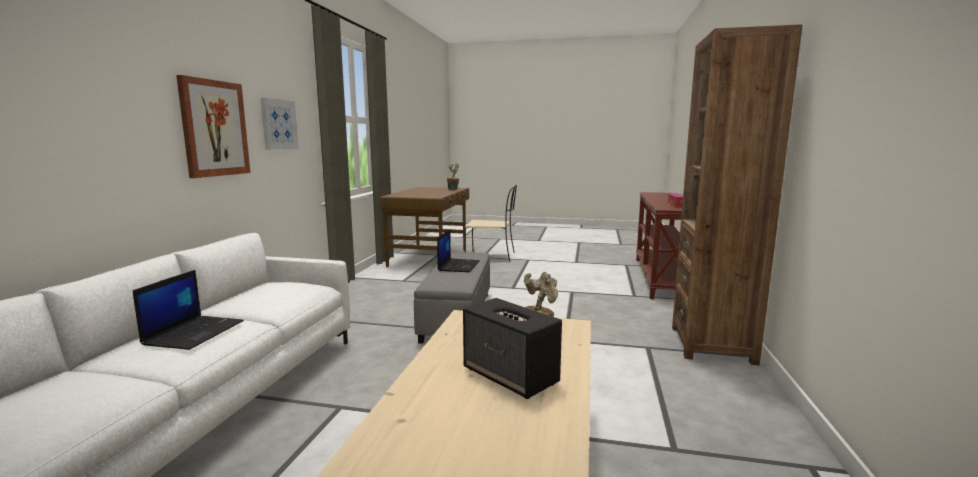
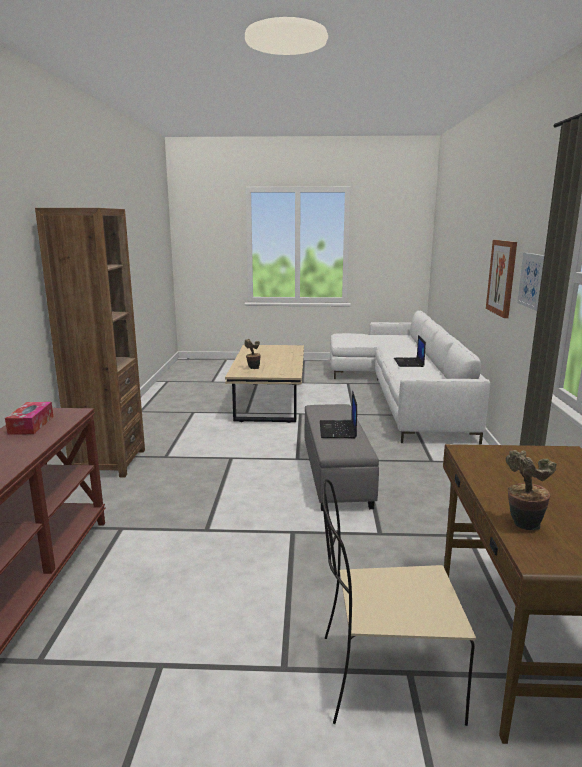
camera: 170 degrees right, 5 degrees up
(511, 376) = (262, 359): speaker -> none

